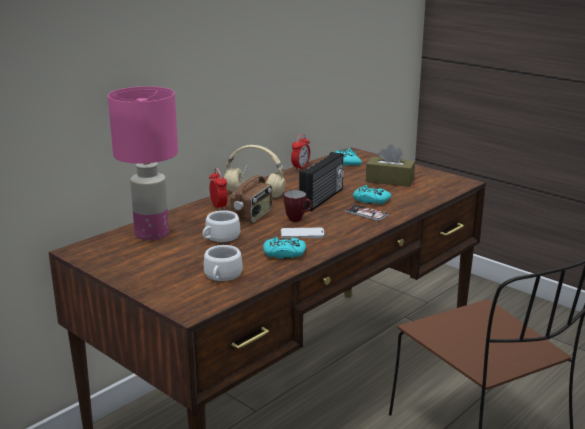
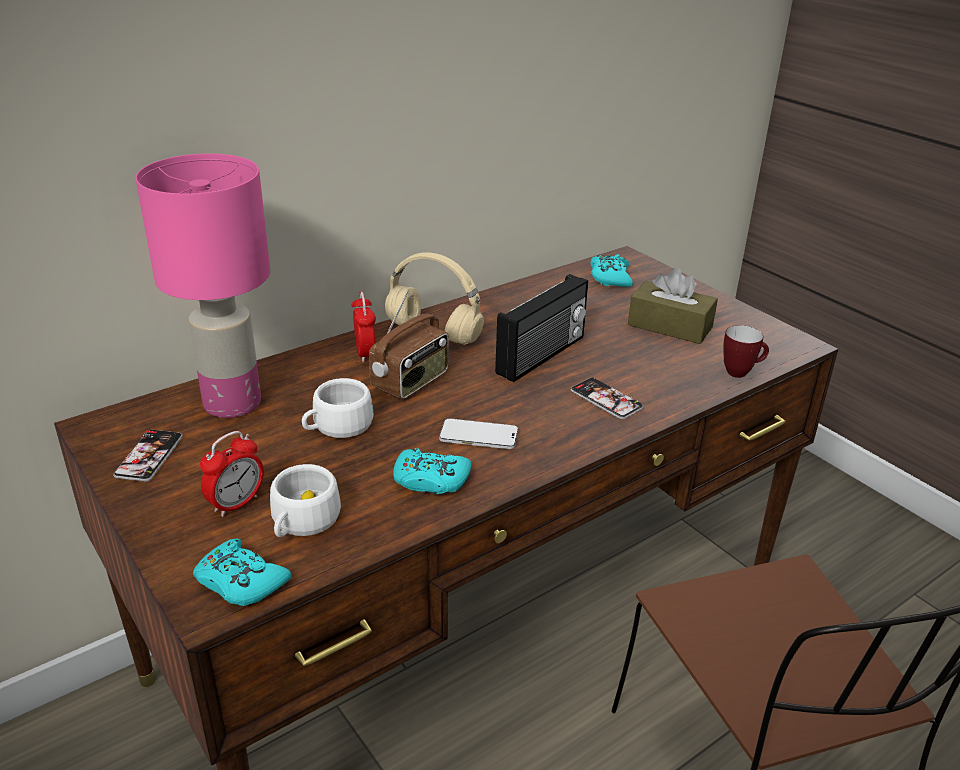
camera: 10 degrees right, 10 degrees up
(117, 260) = (149, 456): none -> phone
(297, 219) = (484, 398): mug -> mug (741, 372)
(300, 168) = (530, 282): alarm clock -> alarm clock (236, 504)
(370, 200) = (623, 369): turquoise game controller -> turquoise game controller (240, 582)

